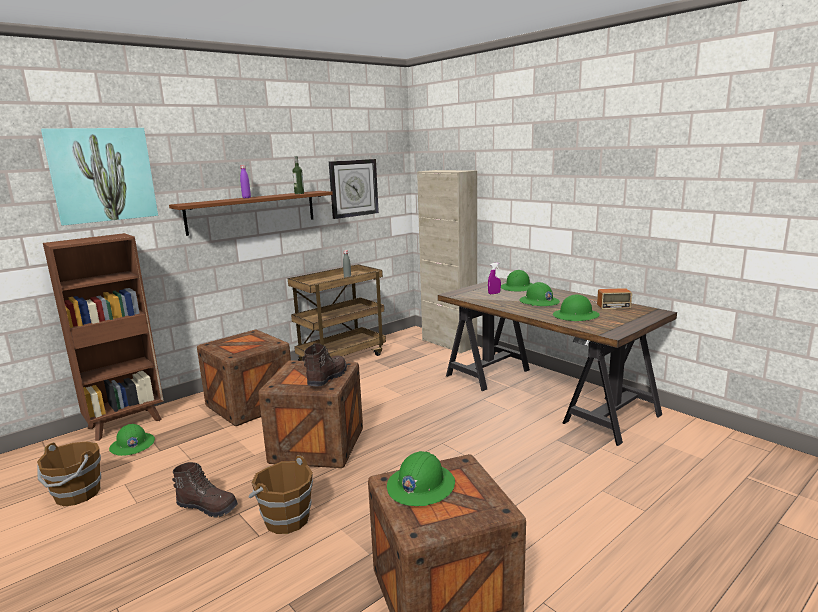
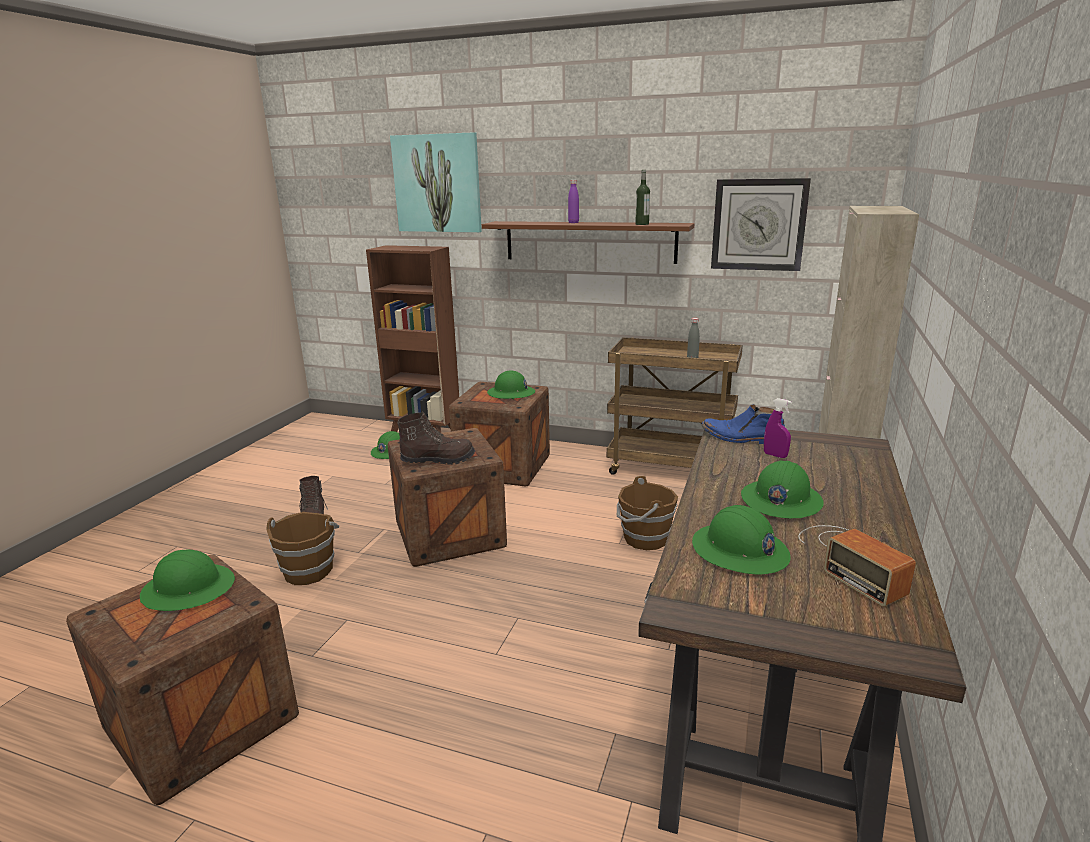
camera: 60 degrees right, 5 degrees up
(76, 494) = (310, 466): brown bucket -> brown bucket (644, 539)
(467, 293) = (742, 438): none -> blue boot
(518, 288) = (843, 466): green hard hat -> green hard hat (511, 393)

